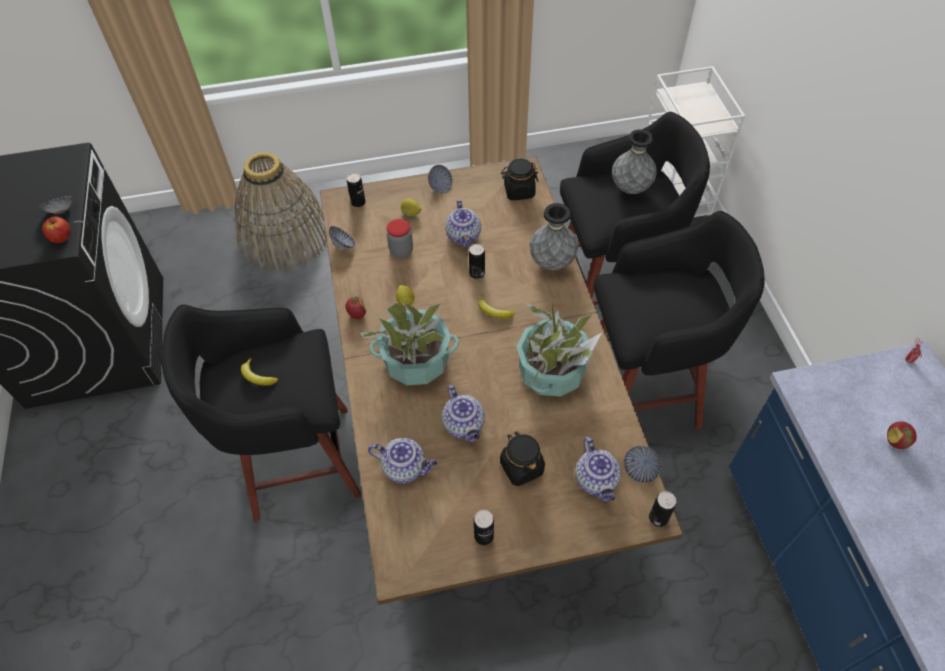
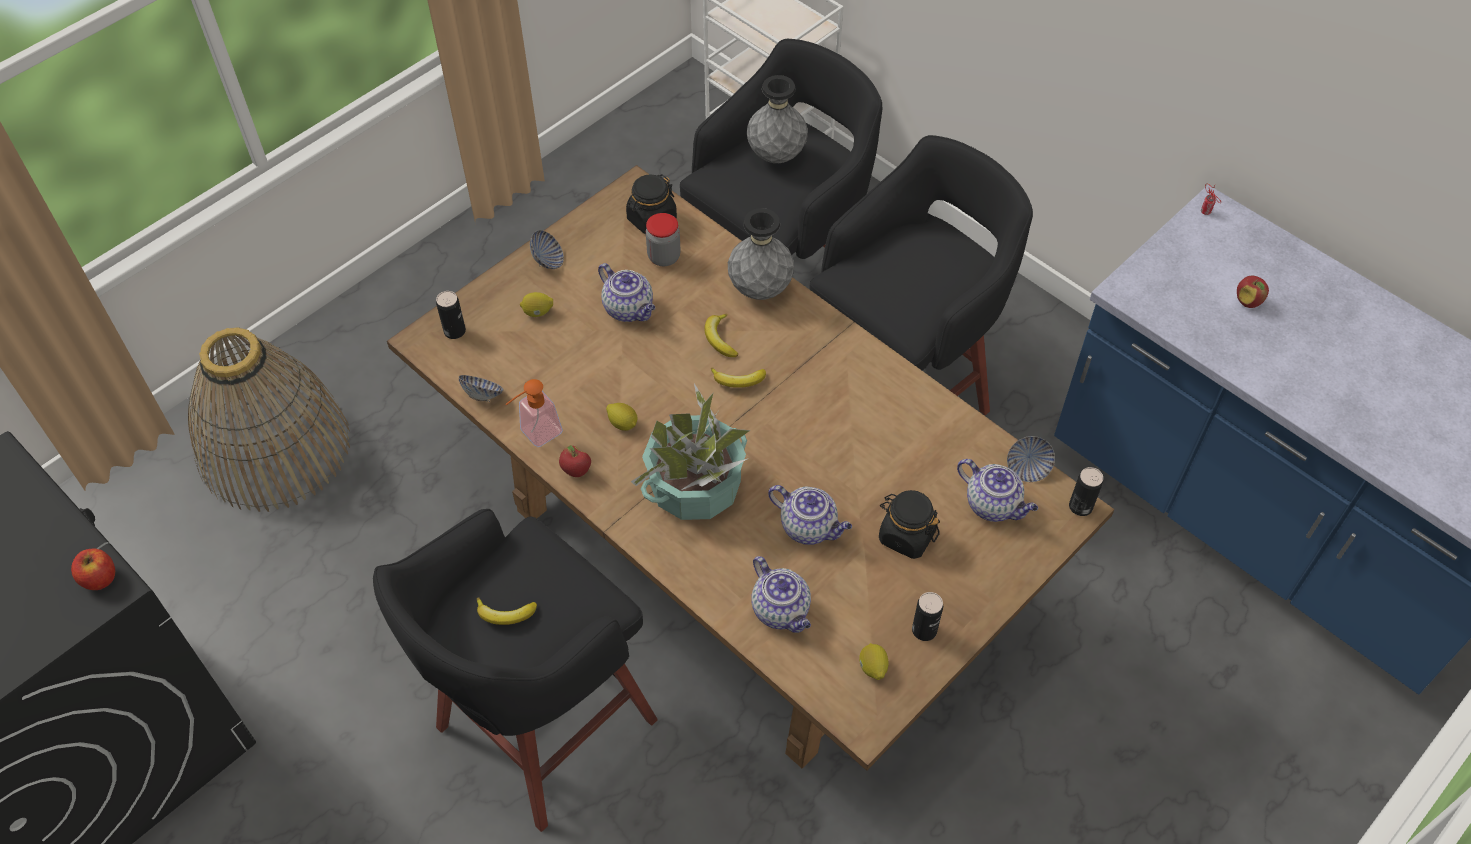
camera: 35 degrees left, 0 degrees up
(62, 211) = (63, 544): bowl -> none
(352, 282) = (535, 435): none -> soap dispenser
(401, 251) = (565, 365): jar -> jar (664, 257)
(405, 467) = (782, 610): teapot -> teapot turned 75 degrees clockwise
(431, 539) = (872, 668): none -> lemon
(477, 273) = (682, 346): can -> none
(503, 280) = (720, 339): none -> banana
(551, 372) = (857, 415): potted plant -> none

